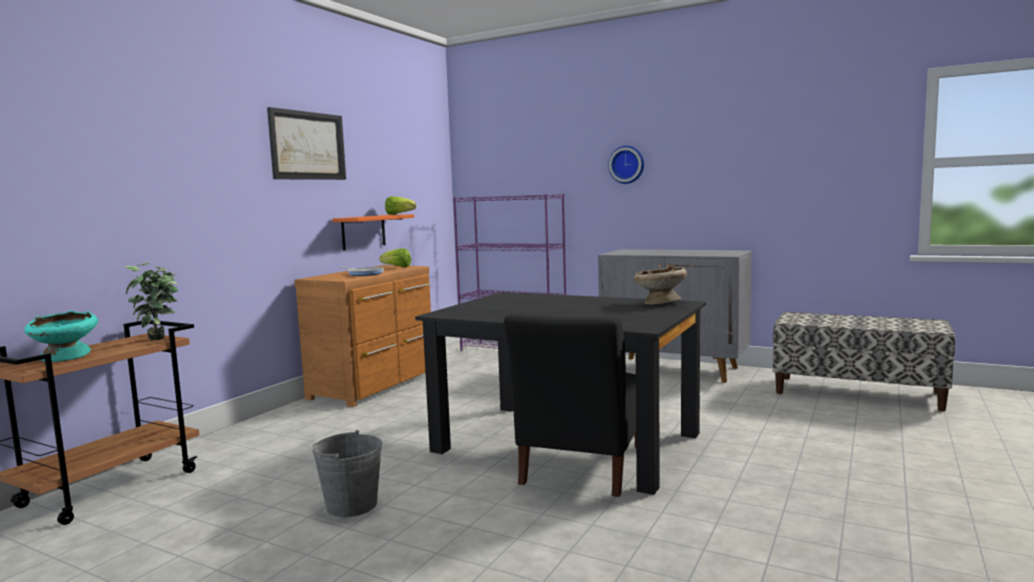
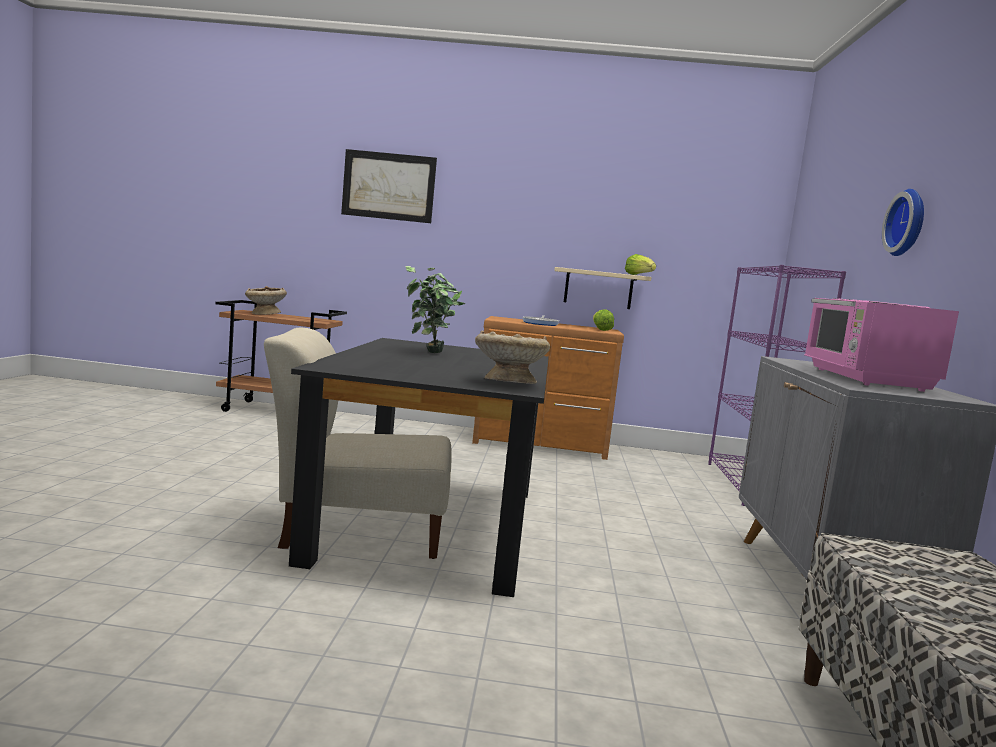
camera: 65 degrees right, 0 degrees up
(66, 357) = (264, 314): turquoise bowl -> beige bowl
(159, 340) = (315, 321): potted plant -> potted plant (429, 353)
(307, 146) = (537, 192): picture -> picture (389, 186)
(351, 505) = (254, 461): grey bucket -> none
(363, 232) = (598, 289): orange shelf -> beige shelf
(582, 468) = (356, 531): black chair -> beige chair
(690, 252) = (865, 379): none -> pink microwave

